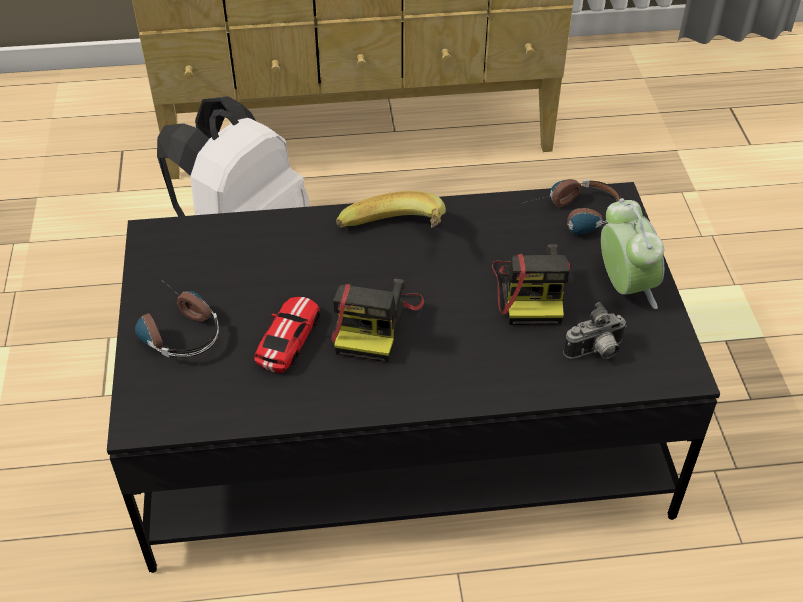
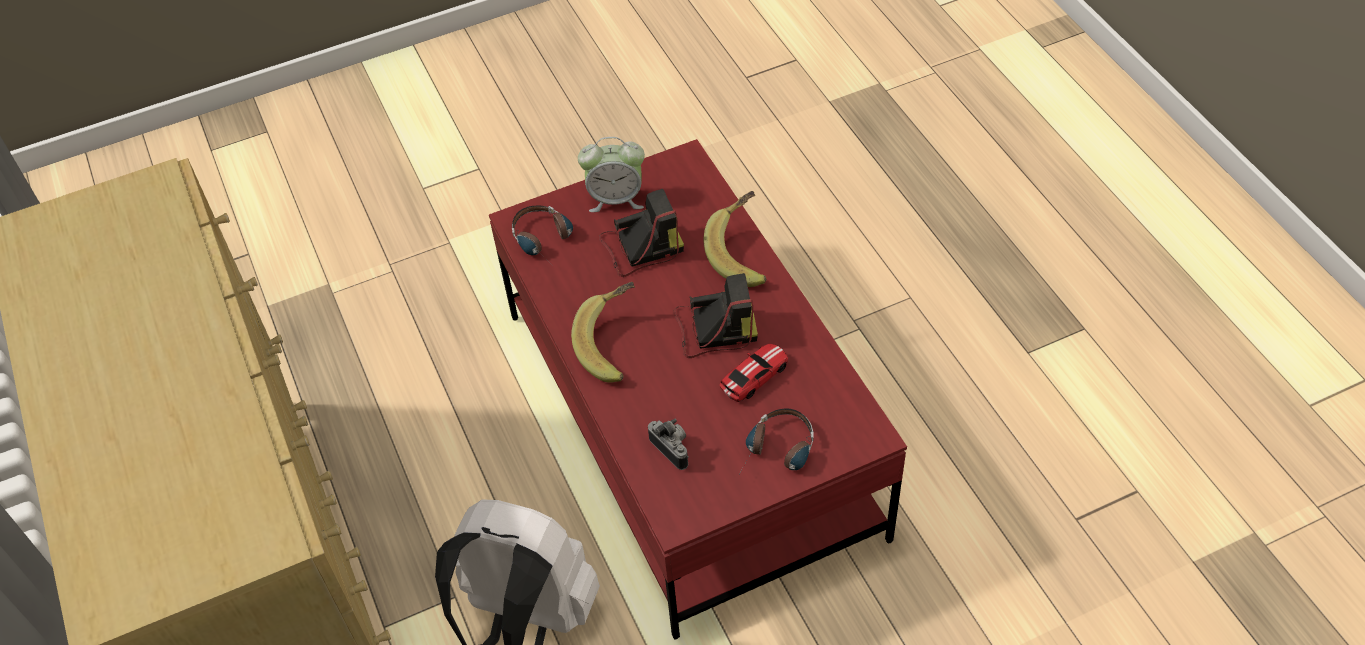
camera: 105 degrees left, 5 degrees up
(288, 339) = (754, 376): toy car -> toy car turned 135 degrees clockwise
(402, 429) = (688, 422): black coffee table -> red coffee table
(482, 384) = (744, 254): none -> banana
(595, 352) = (688, 202): camera -> camera (673, 449)
(624, 287) = (616, 199): alarm clock -> alarm clock turned 150 degrees counterclockwise

